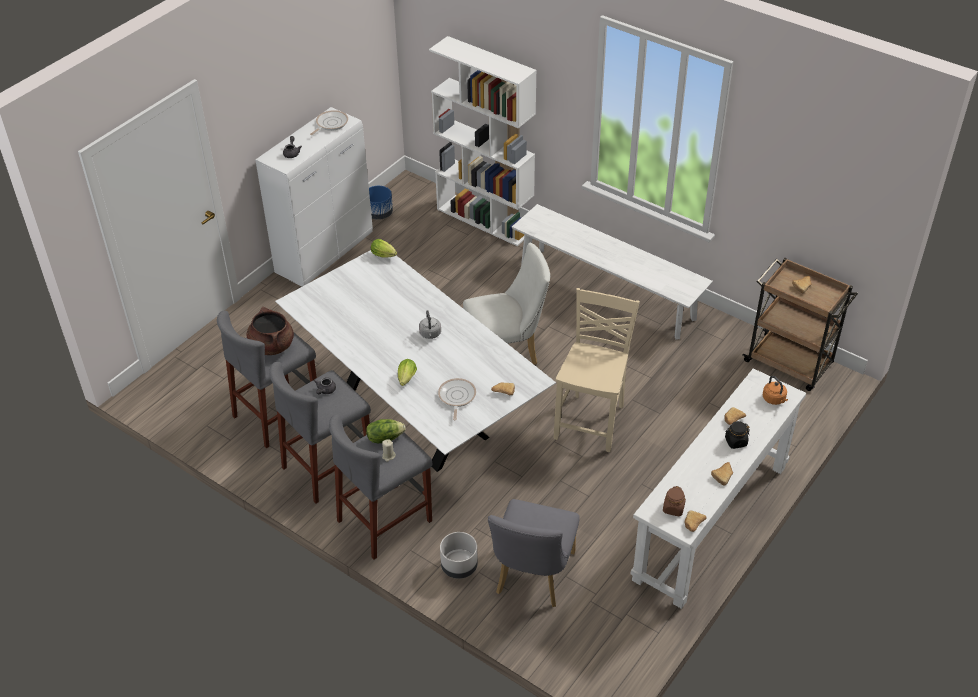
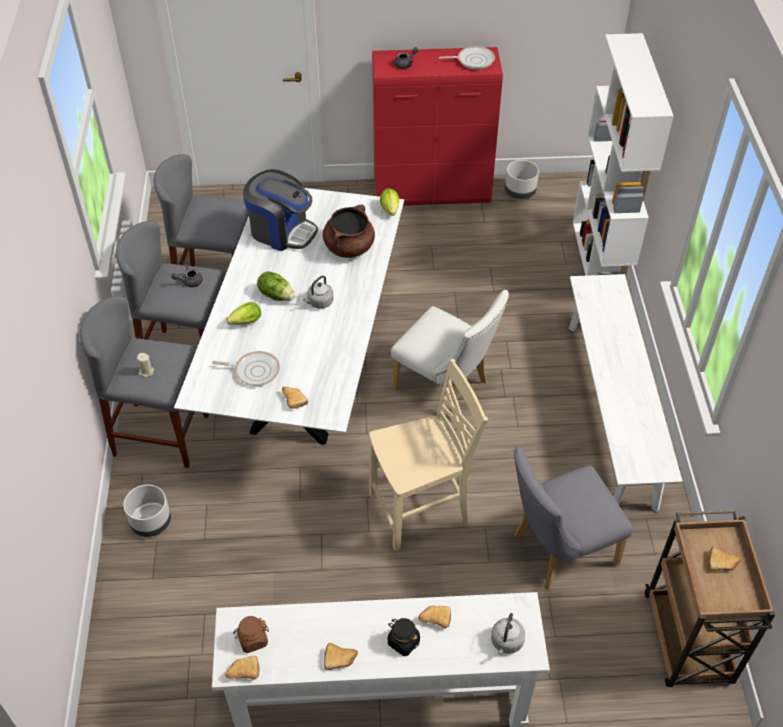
camera: 50 degrees right, 5 degrees up
(272, 346) = (212, 216): brown cooking pot -> brown cooking pot (349, 247)
(325, 253) = (433, 193): white cabinet -> red cabinet
(339, 316) = (282, 231): none -> coffee machine
(379, 214) = (519, 192): blue planter -> grey planter
(385, 437) = (167, 355): lettuce -> lettuce (276, 295)
(456, 397) = (254, 370): frying pan -> frying pan turned 45 degrees clockwise
(532, 578) = (181, 588): grey chair -> grey chair (557, 551)
(774, 399) = (506, 642): orange kettle -> grey kettle

